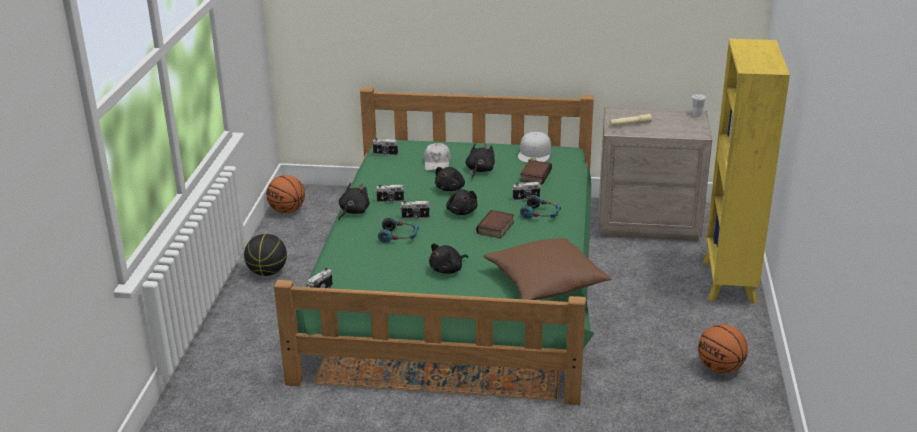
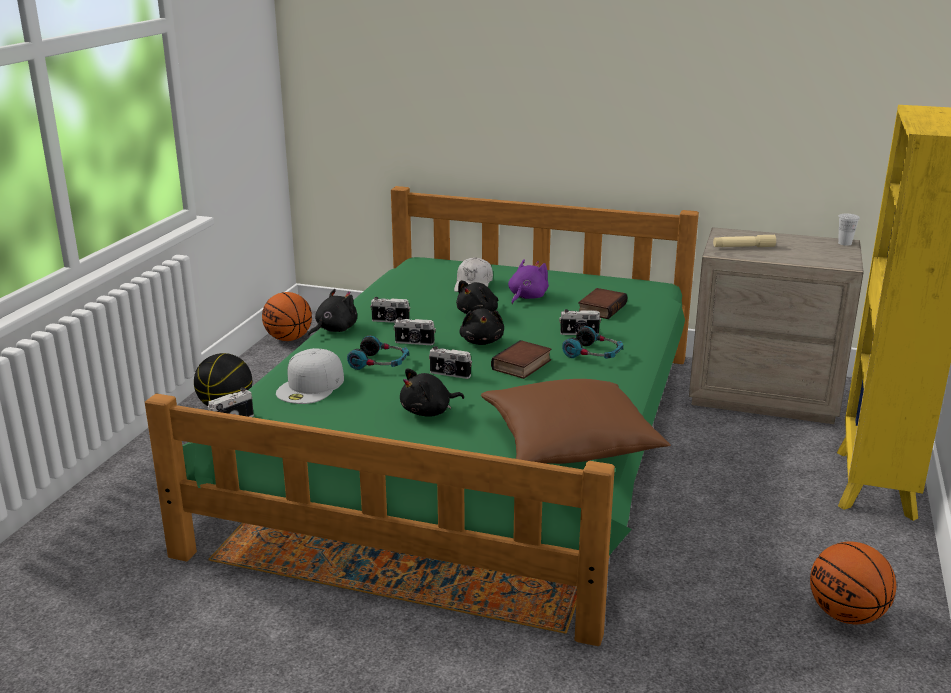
camera: 10 degrees right, 5 degrees down
(385, 154) = (411, 270): camera -> camera (450, 374)
(479, 170) = (526, 297): black plush toy -> purple plush toy
(535, 153) = (610, 284): white cap -> white cap (311, 386)

